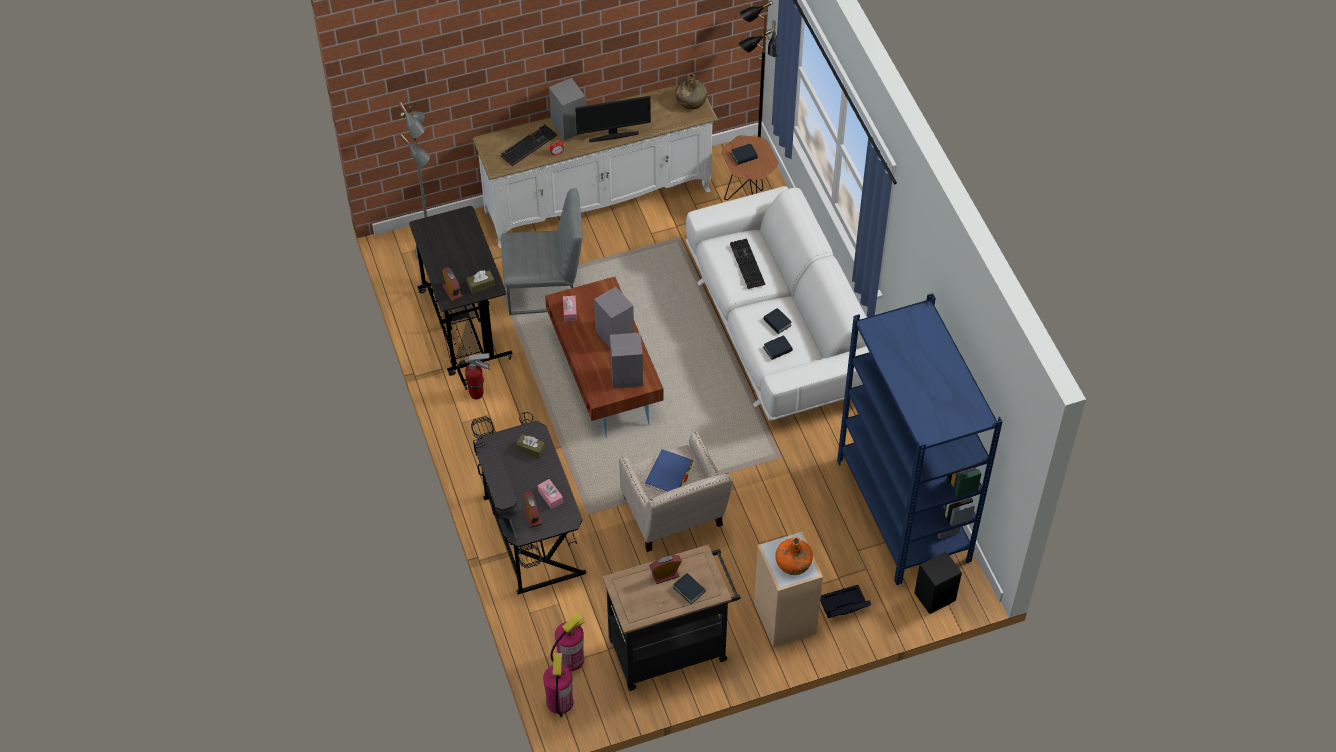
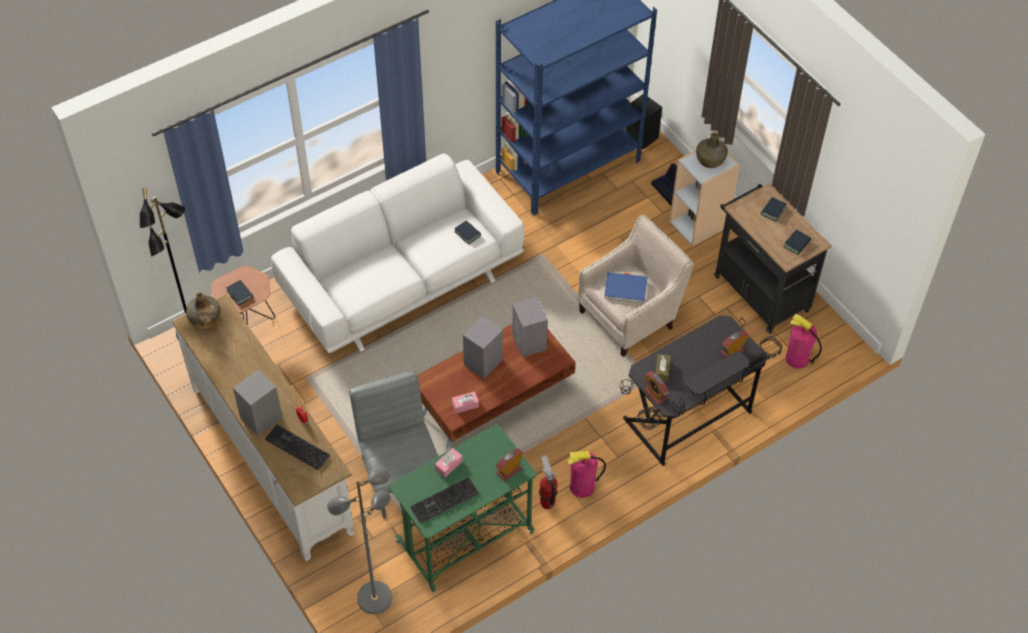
camera: 105 degrees left, 0 degrees up
(465, 325) = (465, 537): black desk -> green desk
(481, 285) = (493, 447): brown tissue box -> none
(550, 497) = (707, 343): pink tissue box -> pink tissue box (448, 465)
(559, 702) = (839, 357): fire extinguisher -> fire extinguisher (582, 487)
(613, 135) = (267, 375): monitor -> none
(665, 575) = (766, 229): alarm clock -> alarm clock (655, 394)
(745, 264) = (372, 274): keyboard -> keyboard (444, 502)
(777, 323) = (437, 239): book -> book (797, 244)
(793, 563) = (710, 159): orange bottle -> green bottle

